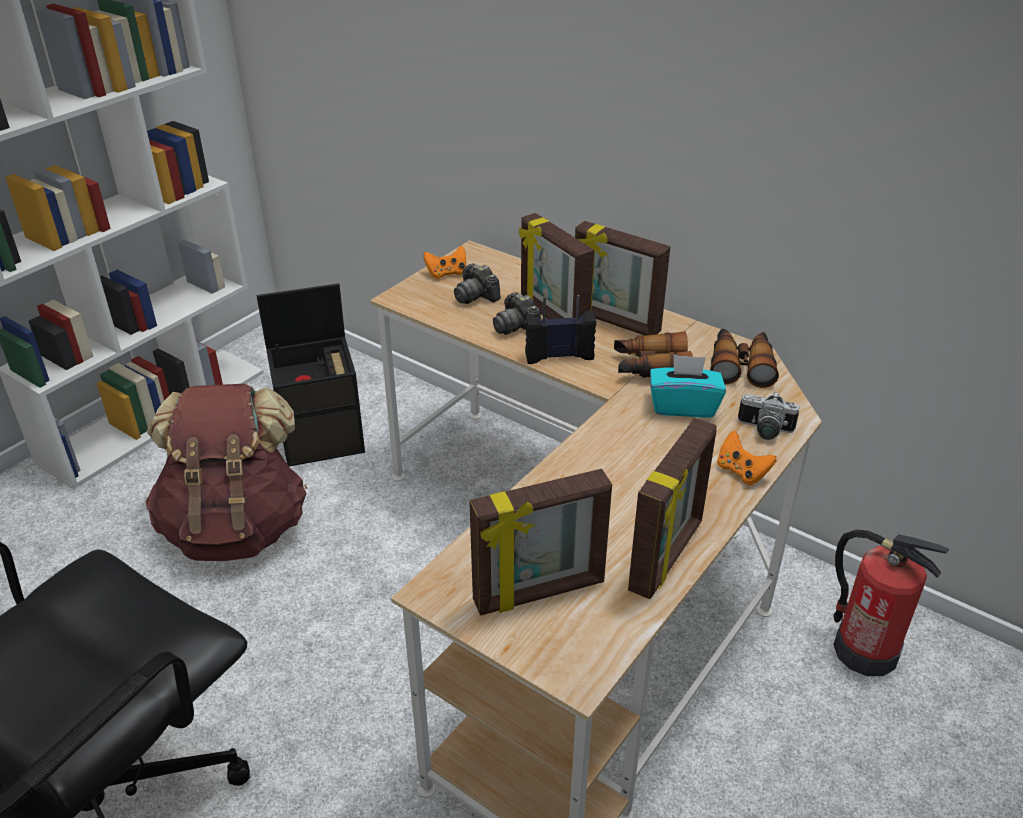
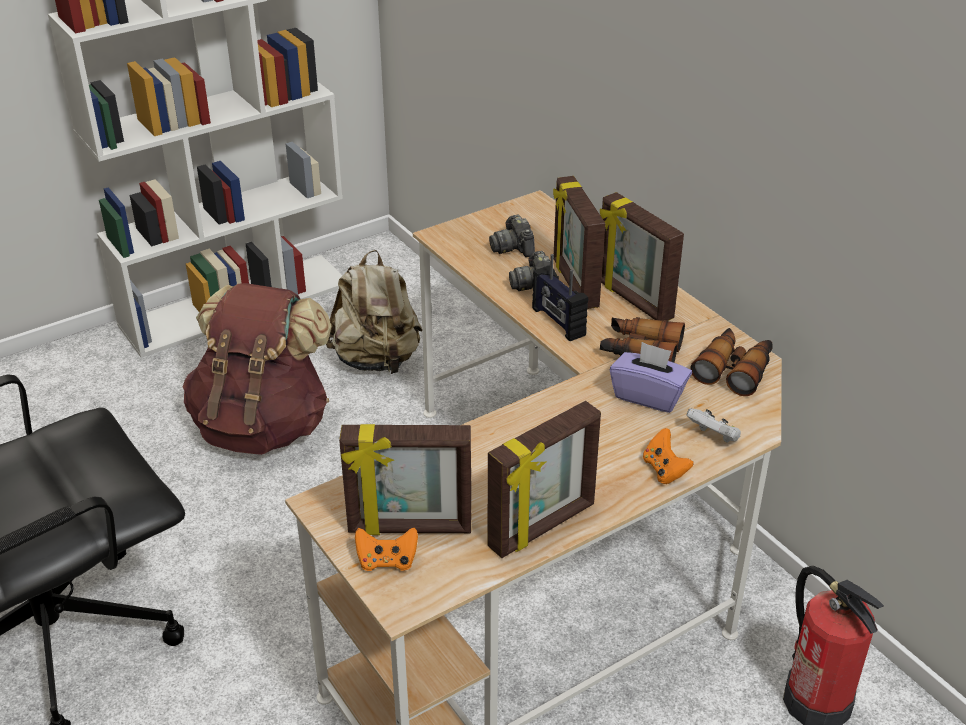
camera: 20 degrees right, 0 degrees up
(323, 438) = (377, 360): black storage box -> beige backpack
(447, 273) = (498, 220): orange game controller -> orange game controller (387, 561)
(559, 356) = (557, 322): radio -> radio turned 135 degrees counterclockwise
(683, 406) = (648, 395): turquoise tissue box -> purple tissue box
(764, 431) = (714, 437): camera -> white game controller

